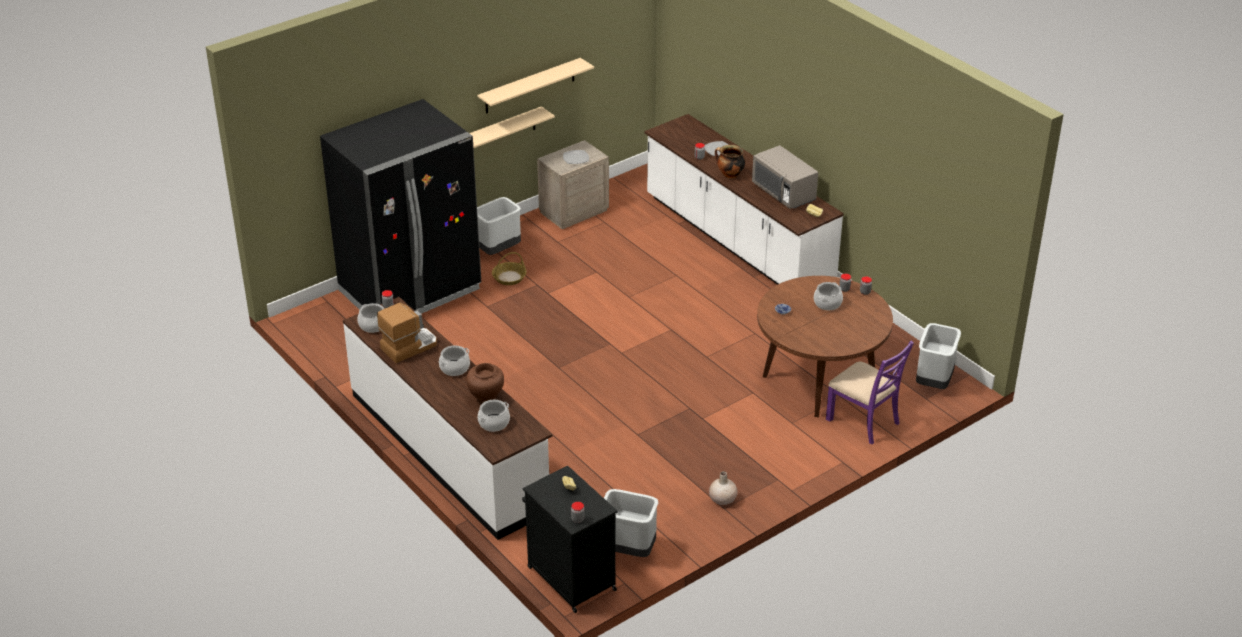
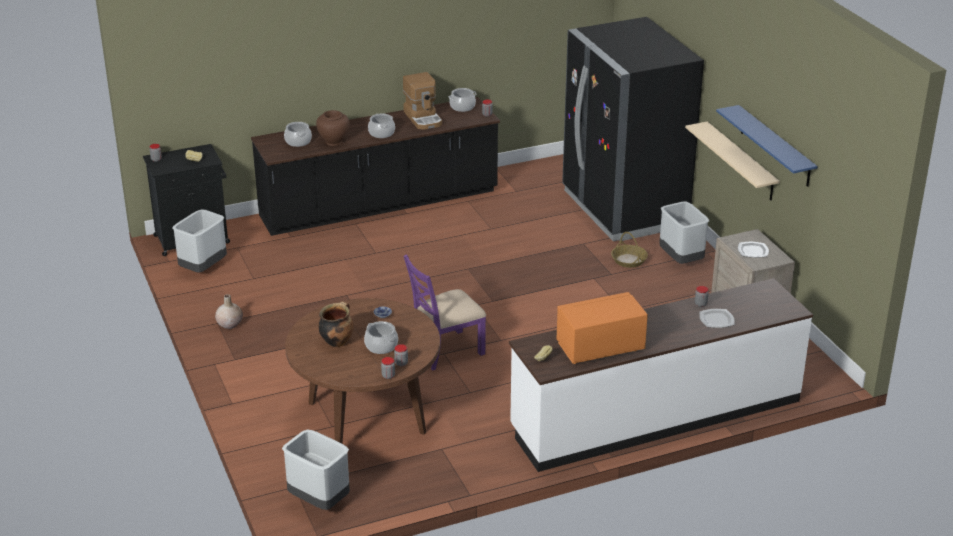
camera: 105 degrees right, 5 degrees down
(449, 451) = (379, 205): white counter -> black counter
(530, 86) = (775, 146): beige shelf -> blue shelf
(729, 175) = (654, 317): cooking pot -> cooking pot (337, 341)
(783, 193) = (600, 347): grey microwave -> orange microwave
(863, 421) = (284, 432): purple chair -> purple chair (446, 350)

